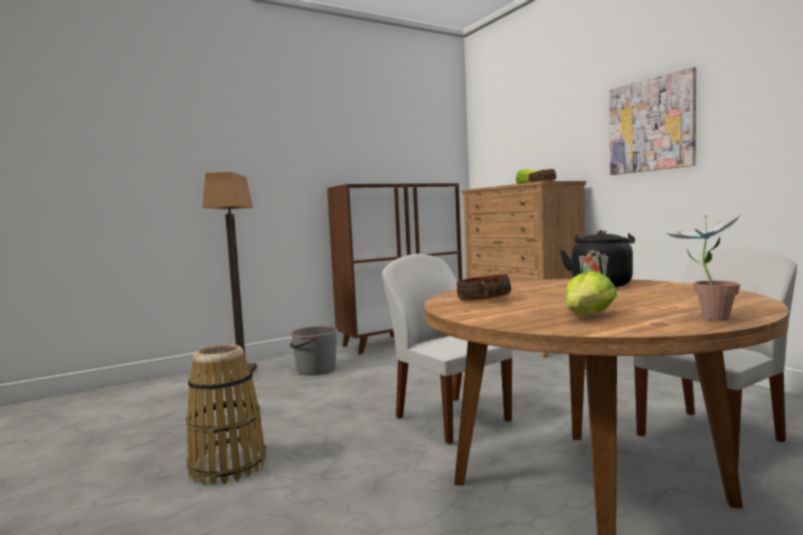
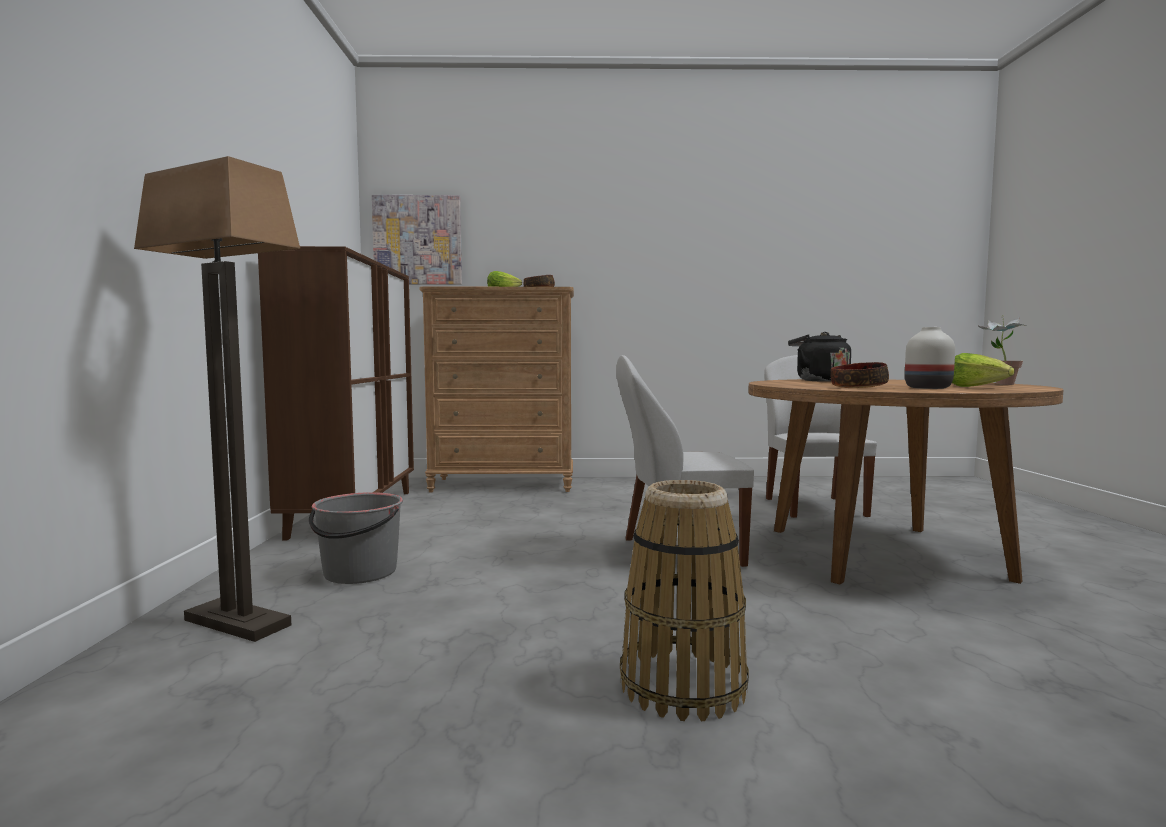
camera: 60 degrees left, 0 degrees up
(524, 309) = (927, 388): none -> white vase
(651, 125) = (646, 247): picture -> picture (417, 240)

